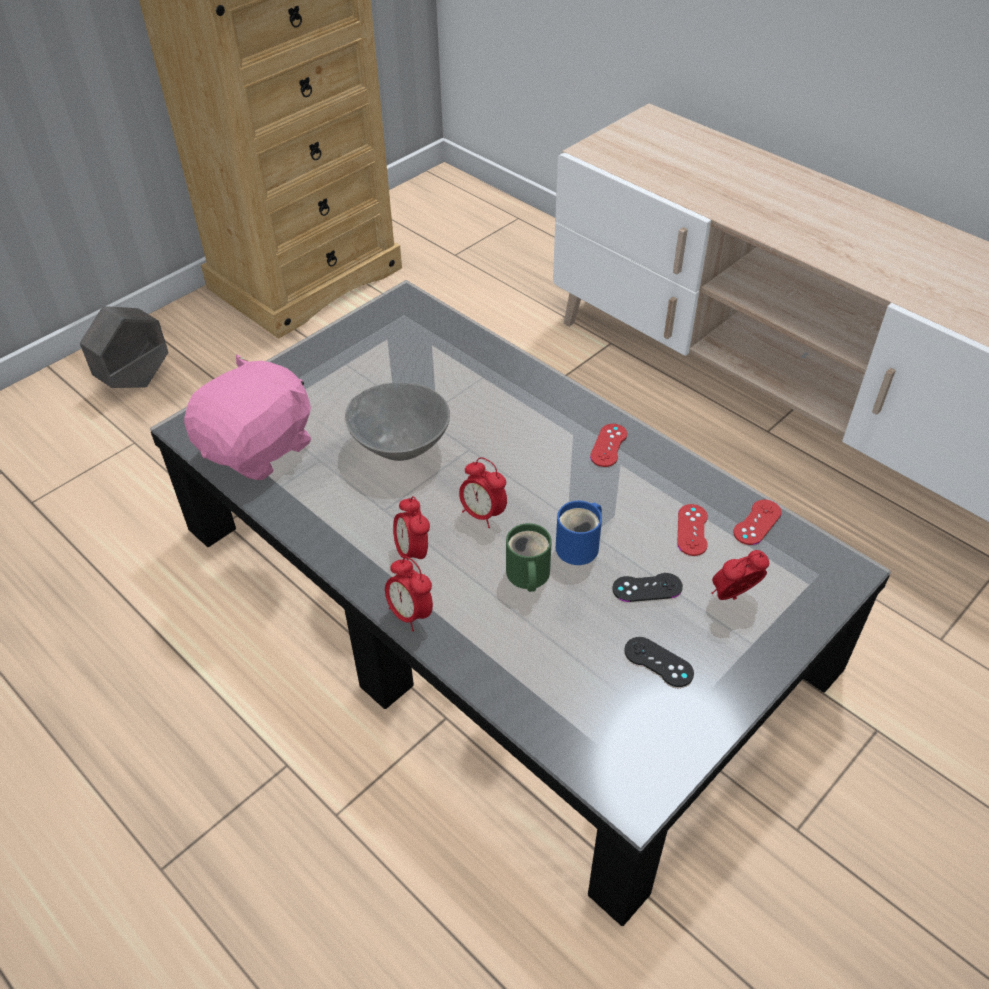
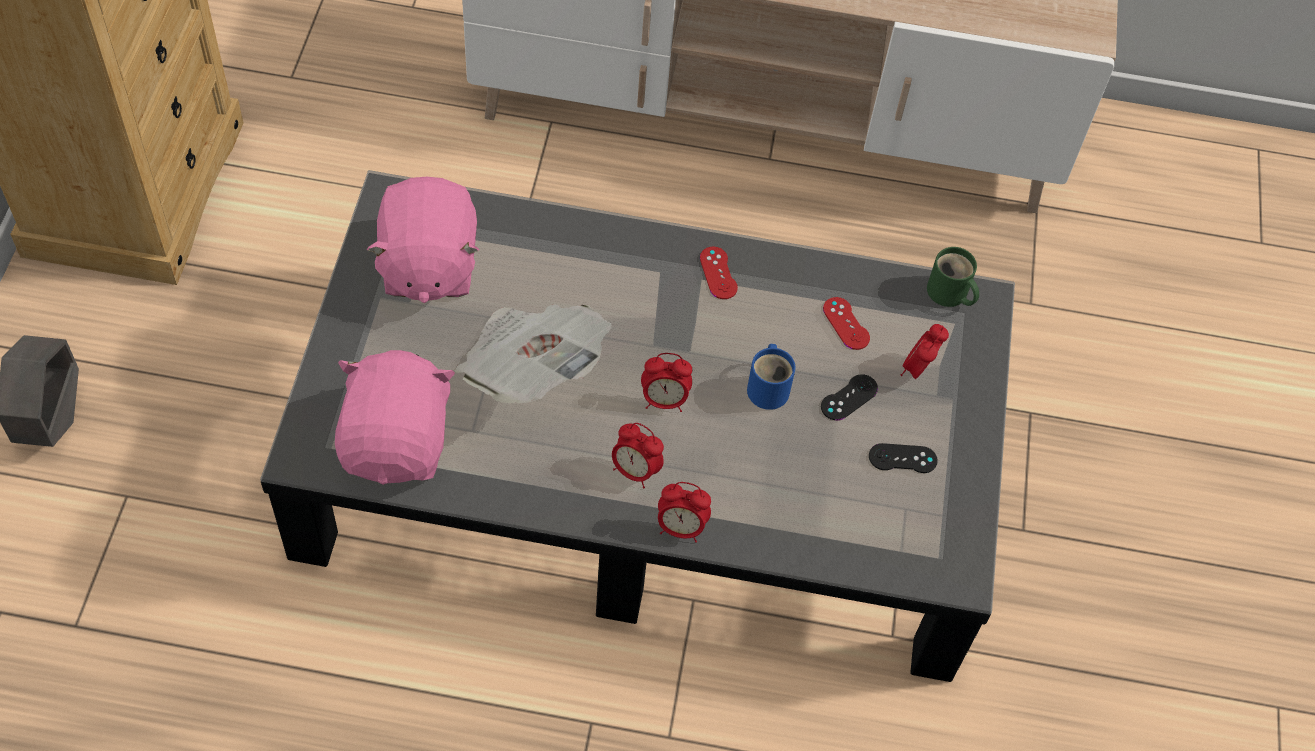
camera: 40 degrees left, 10 degrees up
(389, 349) = (427, 266): none -> pink plush toy
(400, 445) = (532, 369): grey bowl -> newspaper
(526, 576) = (747, 439): green mug -> green mug (948, 294)
(757, 522) = (890, 289): red game controller -> none

